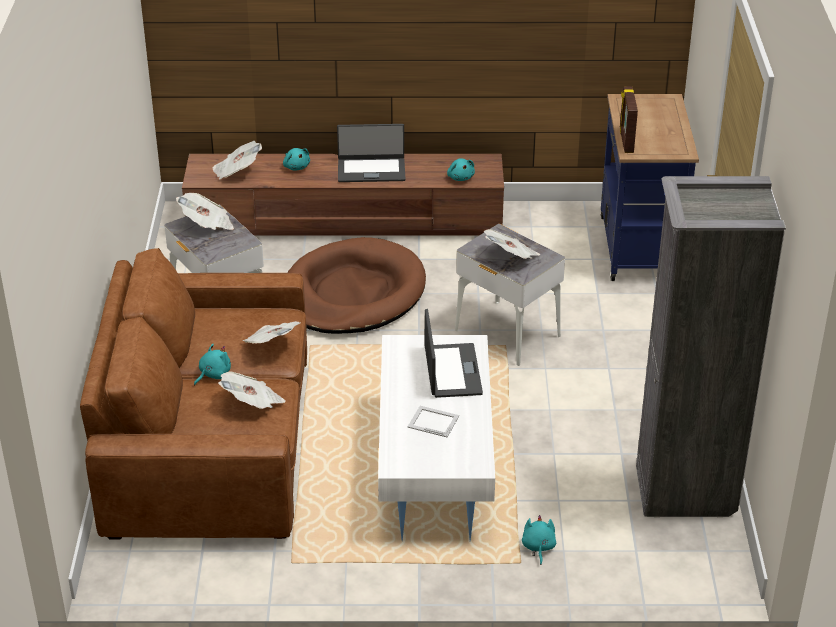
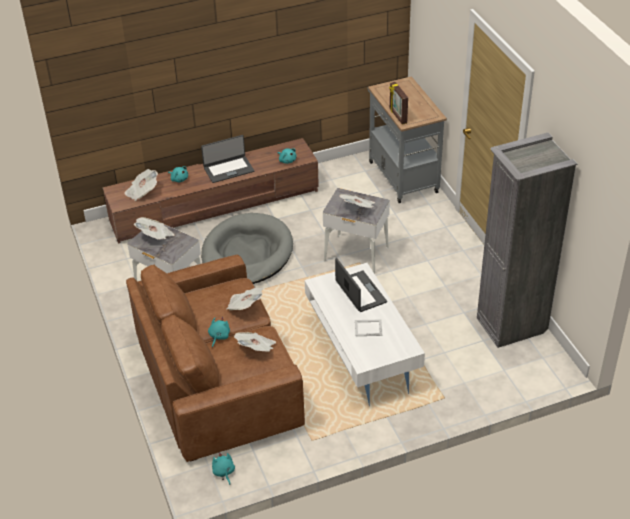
camera: 20 degrees left, 5 degrees up
(352, 293) = (247, 253): brown dog bed -> grey dog bed
(538, 547) = (449, 385): turquoise plush toy -> turquoise plush toy (224, 472)
(638, 246) = (402, 176): blue cart -> grey cart

